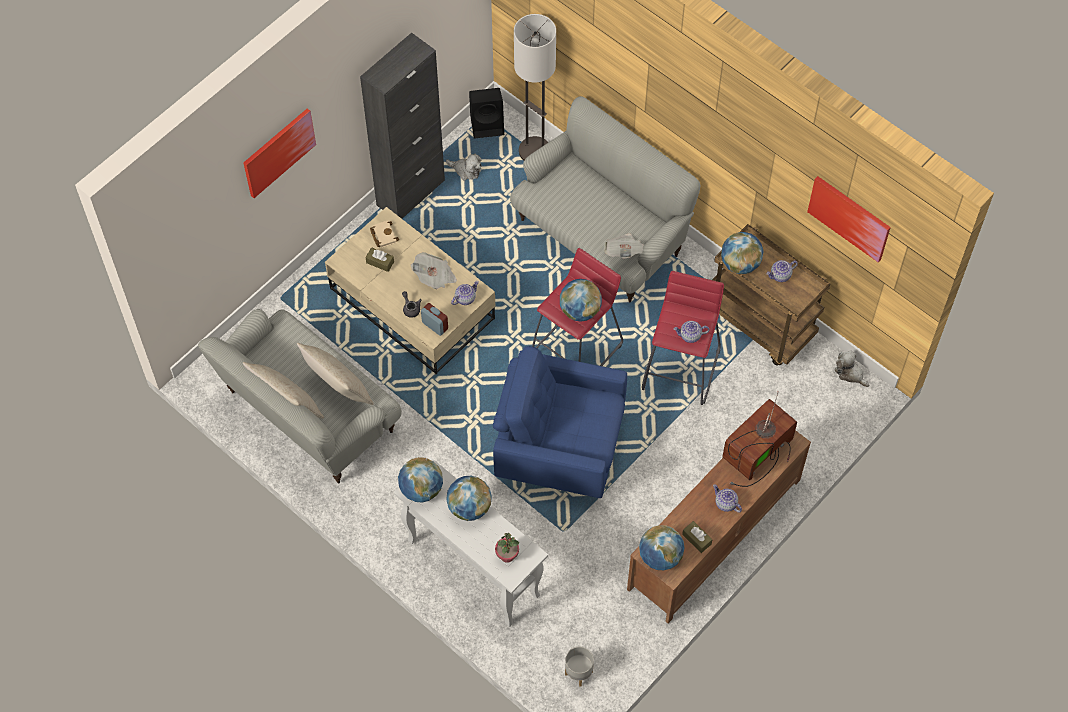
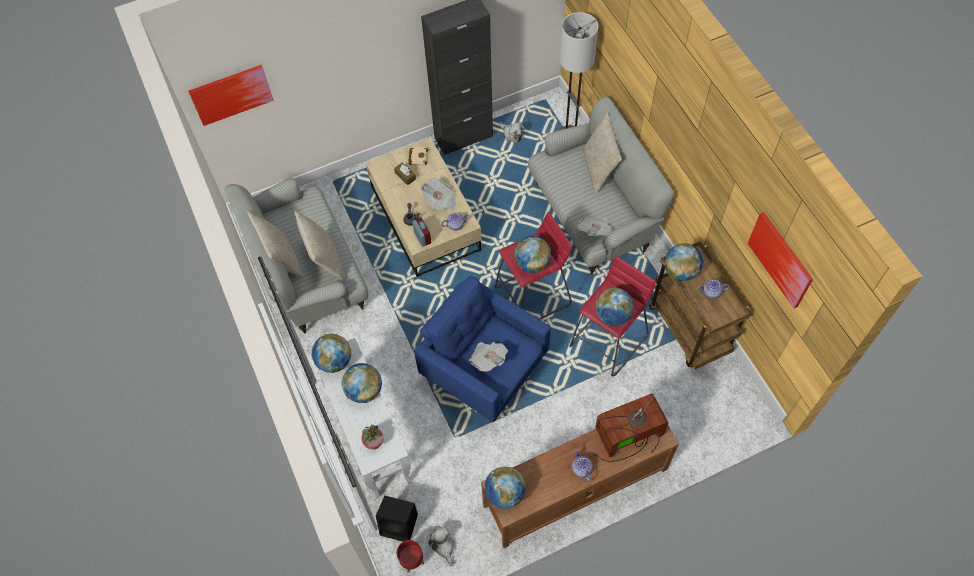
camera: 25 degrees right, 0 degrees up
(278, 152) = (334, 55): picture -> picture (231, 94)
(488, 124) = (544, 106): black speaker -> black speaker (400, 524)
(573, 431) = (488, 359): none -> newspaper
(578, 672) = (412, 560): grey planter -> red planter
(597, 181) = (599, 169): none -> beige pillow
(690, 336) = (613, 316): teapot -> globe
(696, 539) = (542, 490): brown tissue box -> none
(850, 373) = (748, 395): plush toy -> plush toy (443, 546)

